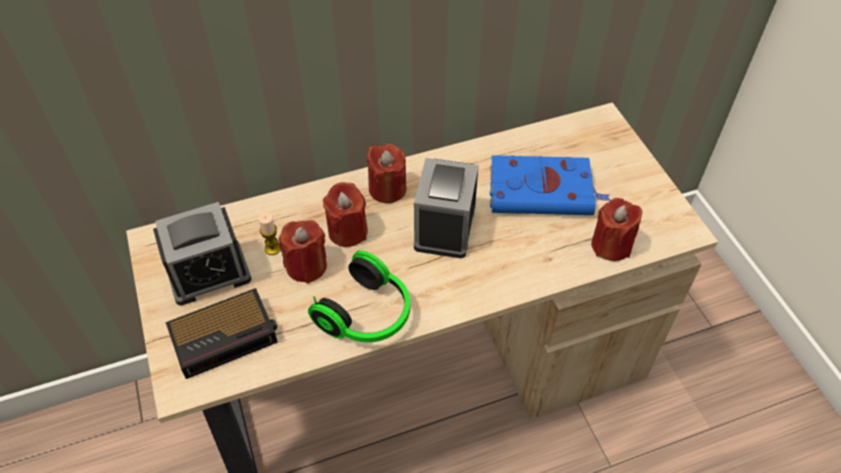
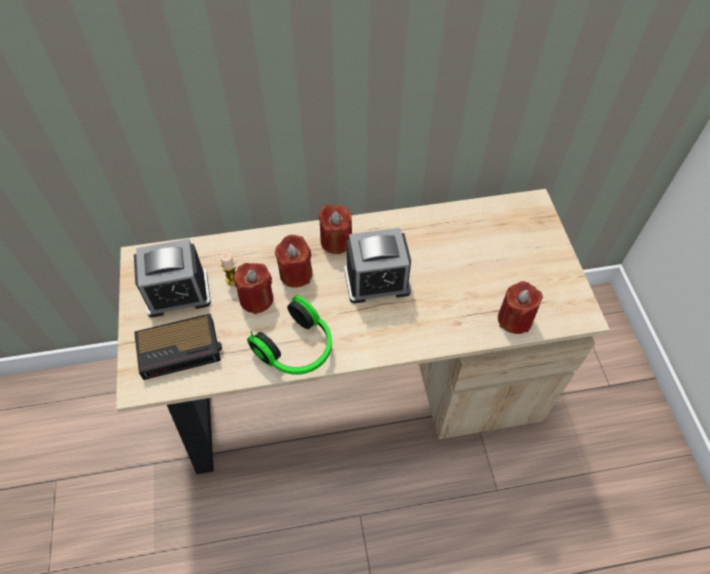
camera: 10 degrees right, 5 degrees up
(445, 226) = (377, 281): alarm clock -> alarm clock turned 120 degrees counterclockwise
(543, 191) = (467, 262): blue book -> none

